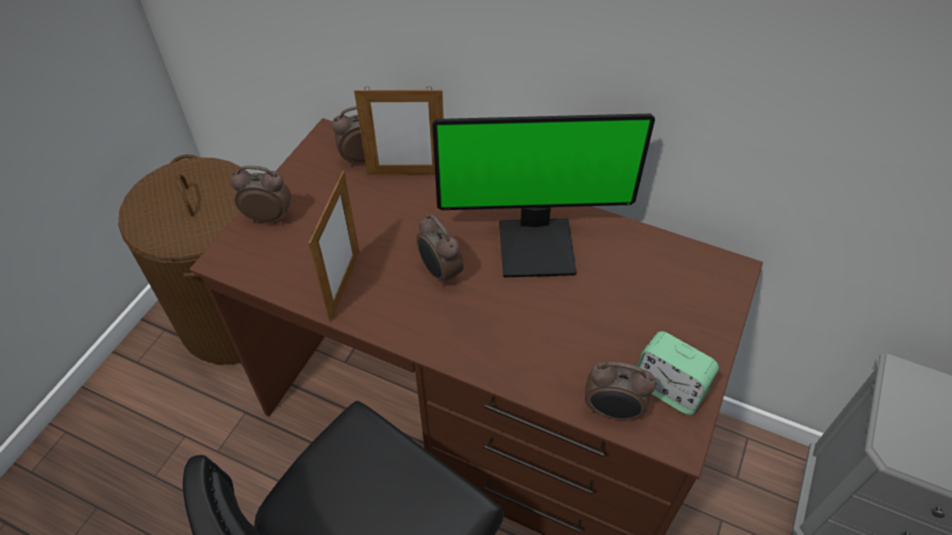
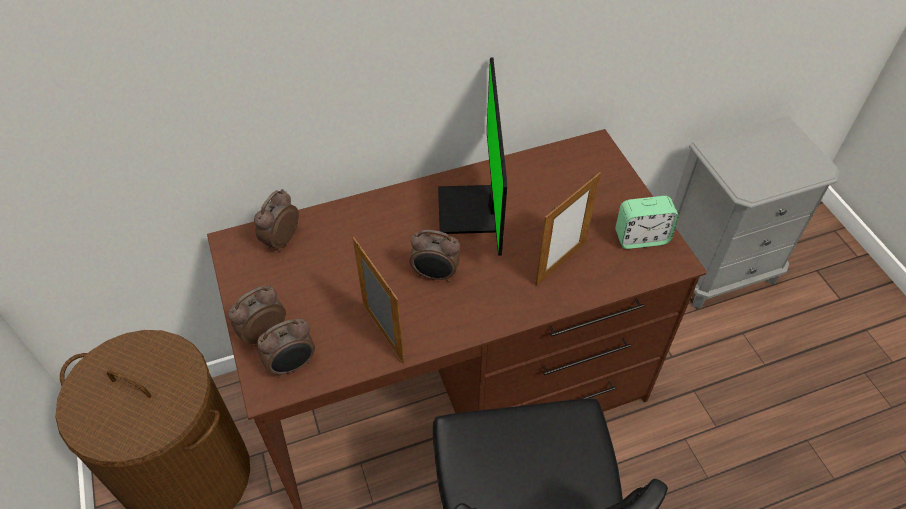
camera: 45 degrees left, 0 degrees up
(406, 174) = (328, 228): picture frame -> picture frame (560, 263)
(537, 245) = (473, 211): monitor -> monitor turned 135 degrees clockwise
(612, 411) = (629, 274): alarm clock -> alarm clock (292, 365)

